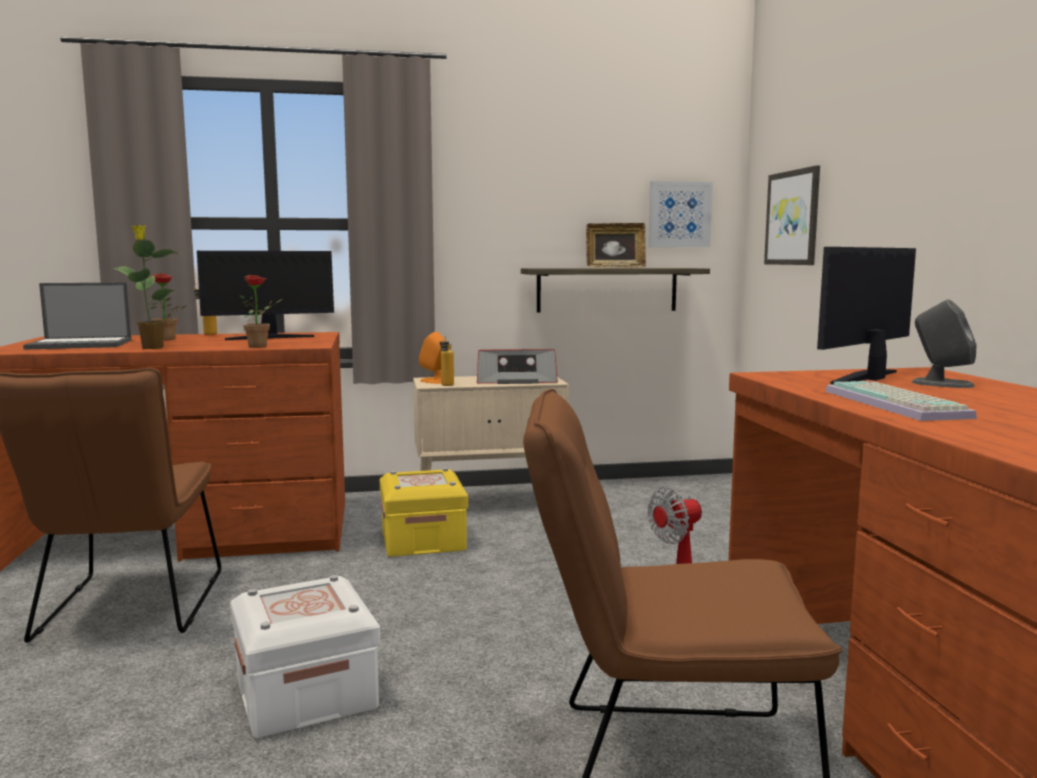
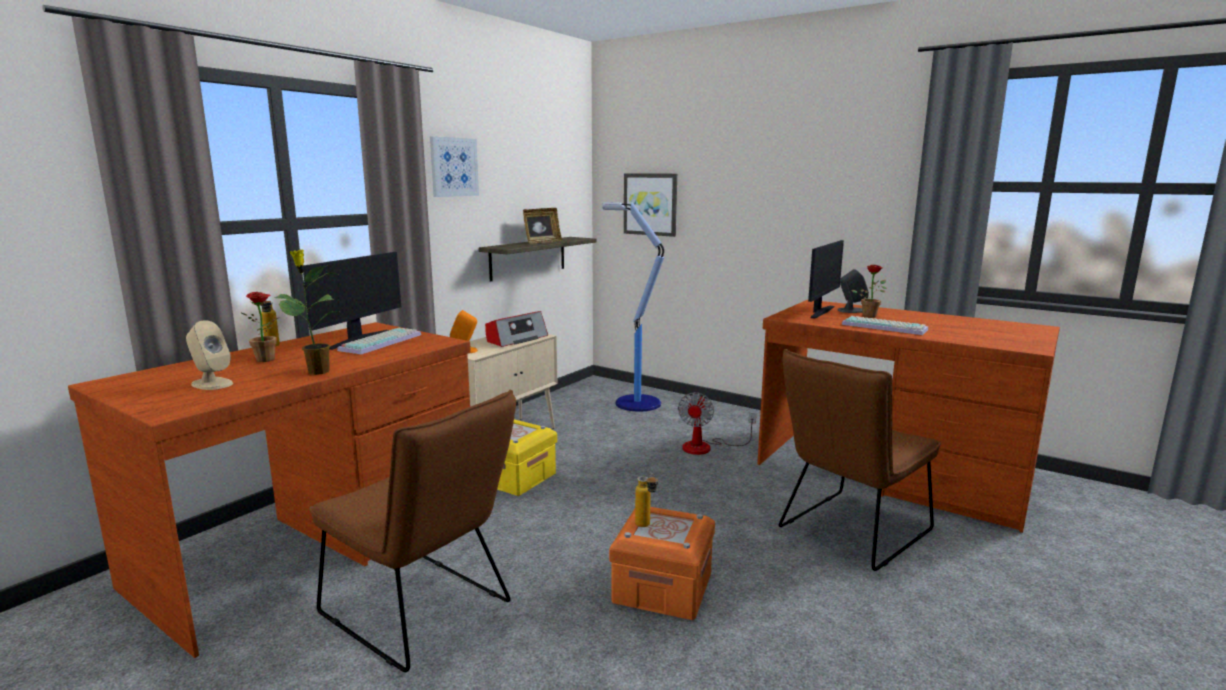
camera: 45 degrees left, 5 degrees up
(82, 344) = (212, 384): laptop -> beige speaker
(262, 346) = (411, 350): potted plant -> potted plant (870, 316)
(273, 340) = (380, 342): none -> keyboard
(306, 694) = (662, 588): white storage box -> orange storage box
(446, 386) = (487, 353): bottle -> bottle (646, 526)
(679, 214) = (562, 198): picture -> picture (453, 167)
(717, 513) = (636, 403): none -> floor lamp
(869, 378) = (820, 312): monitor -> monitor turned 150 degrees counterclockwise

